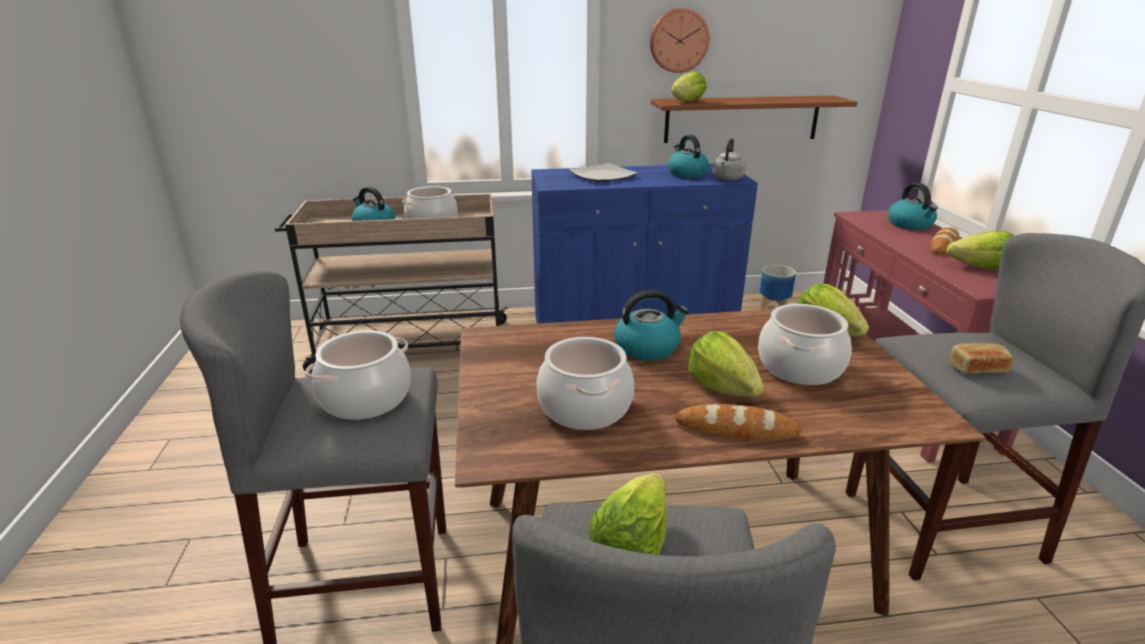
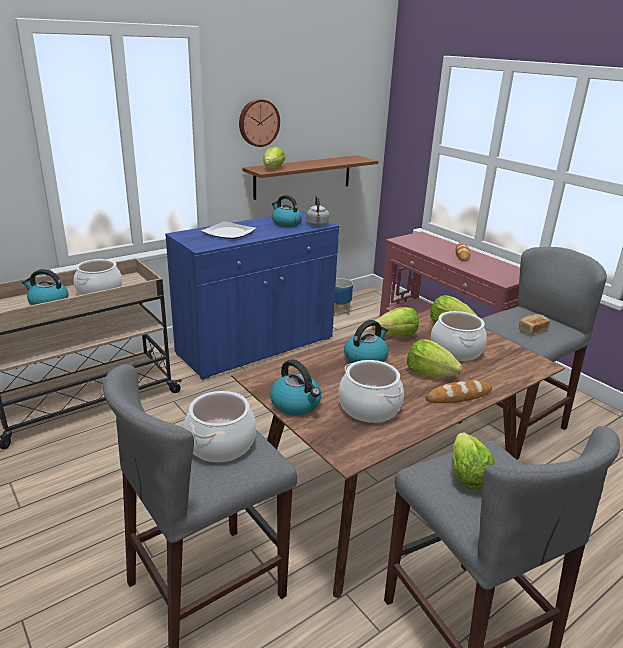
camera: 30 degrees left, 0 degrees up
(910, 225) = (434, 242): kettle -> kettle (296, 404)
(980, 268) = (491, 267): lettuce -> lettuce (396, 336)

